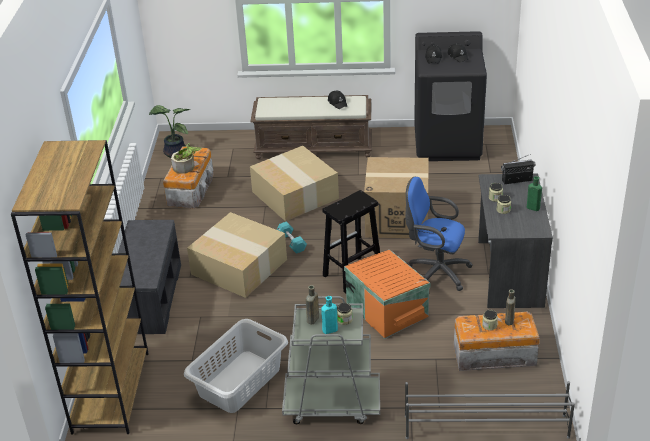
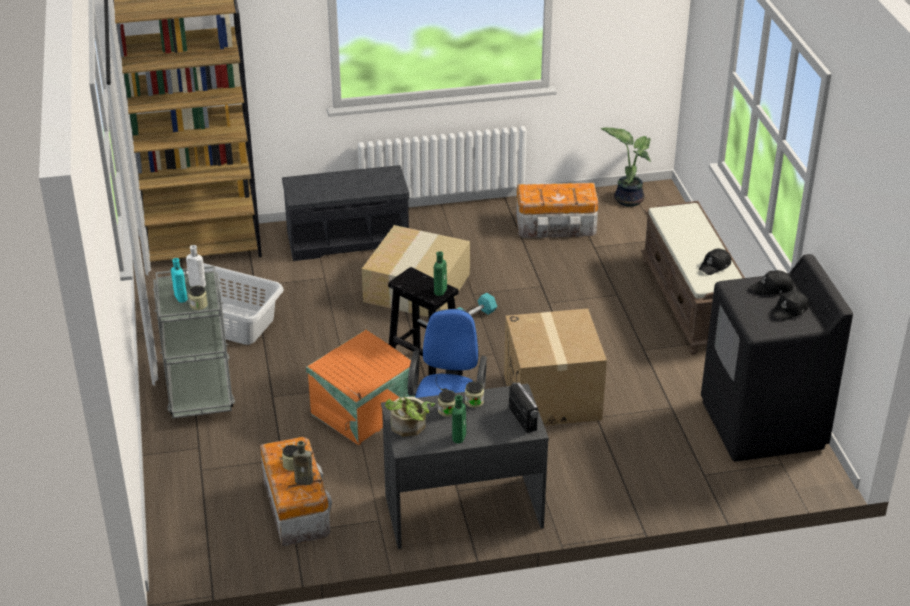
camera: 75 degrees right, 0 degrees up
(187, 167) = (548, 194): potted plant -> potted plant (409, 428)
(293, 195) = (574, 303): cardboard box -> none
(312, 320) = (196, 284): brown bottle -> white bottle
(359, 197) = (440, 290): none -> green bottle
(485, 426) = (173, 509): grey shoe rack -> none

